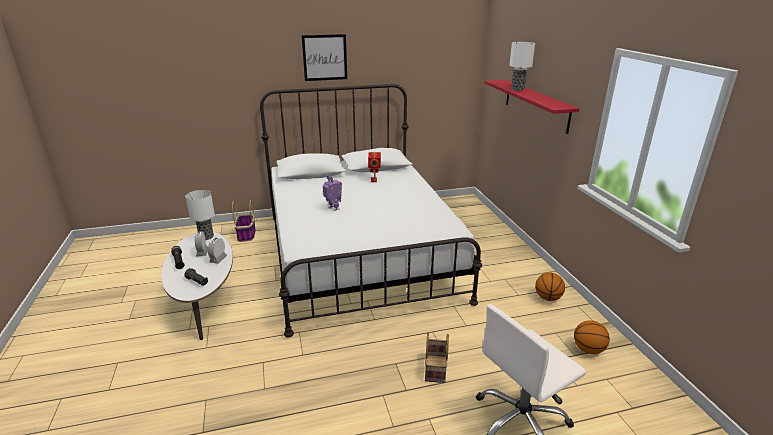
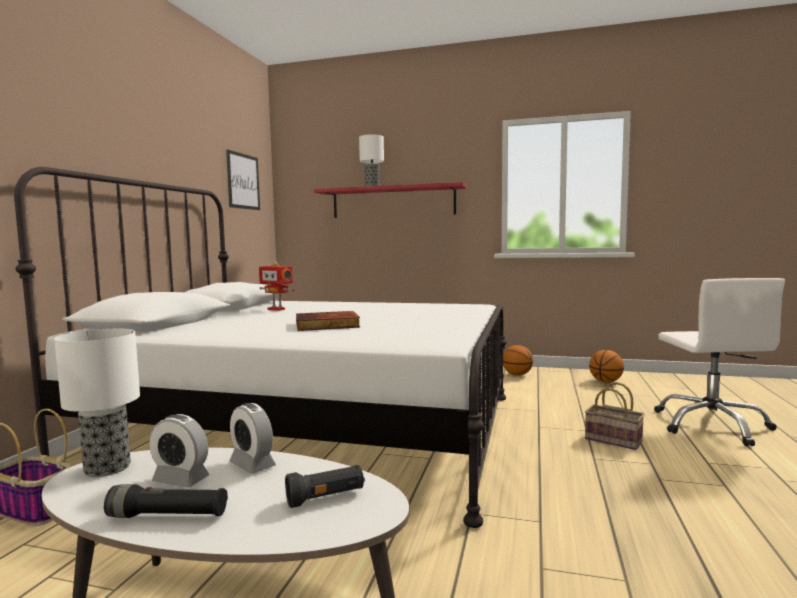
camera: 60 degrees left, 20 degrees down
(325, 57) = (117, 129): picture -> picture (243, 181)
(333, 208) = (326, 325): toy robot -> book

